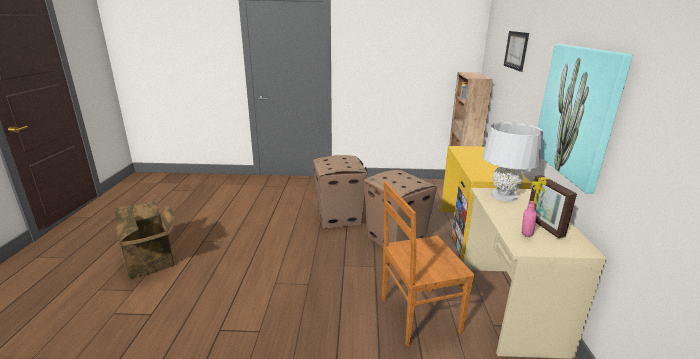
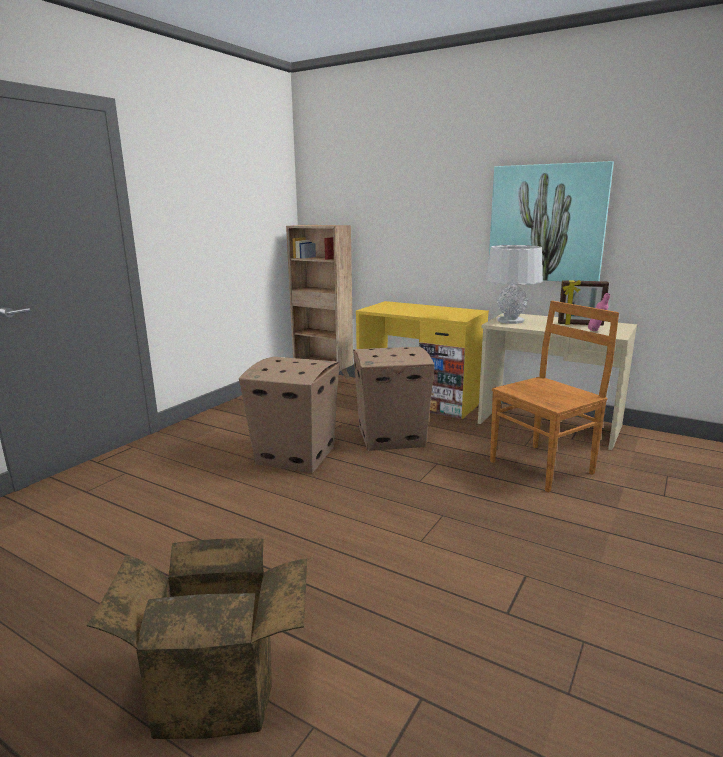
camera: 60 degrees left, 5 degrees down
(417, 316) = (543, 466): brown chair -> brown chair turned 135 degrees counterclockwise
(516, 50) = (395, 185): picture -> none

